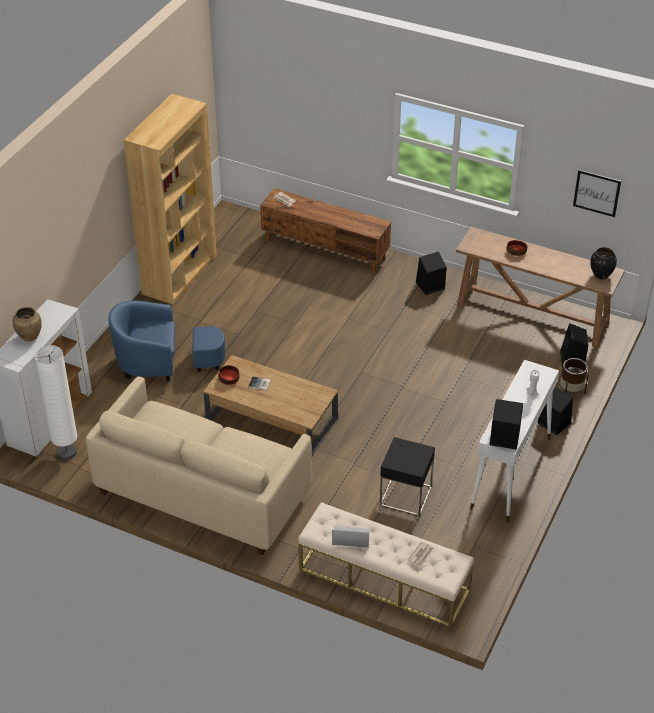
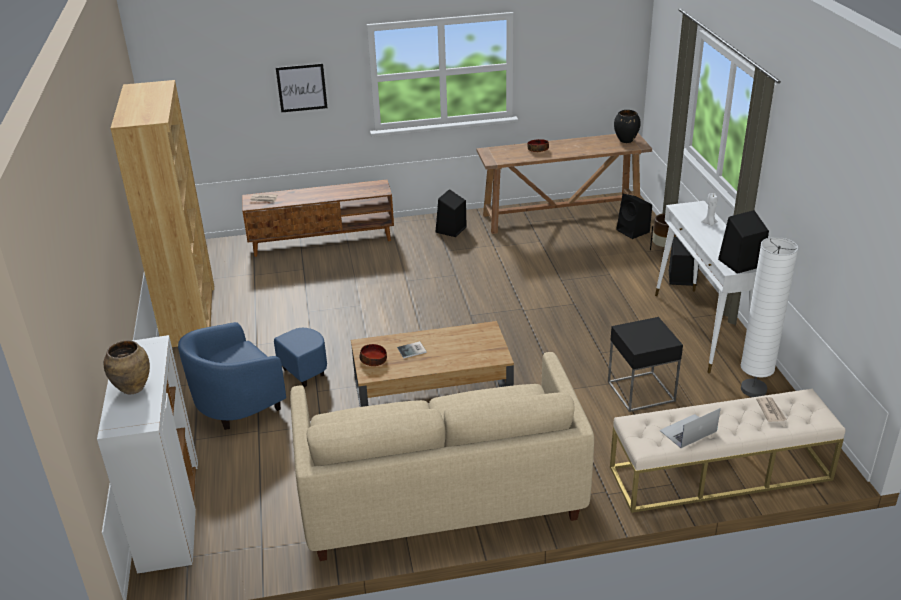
camera: 35 degrees left, 10 degrees down
(66, 452) = (227, 540): white floor lamp -> white floor lamp (753, 389)
(597, 193) = (594, 61): picture -> picture (301, 87)

